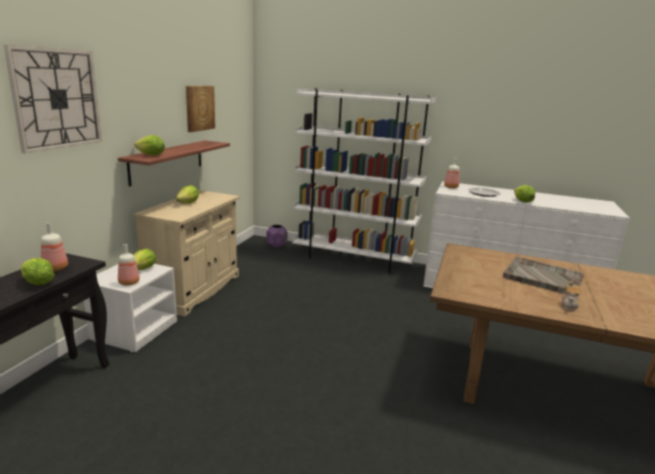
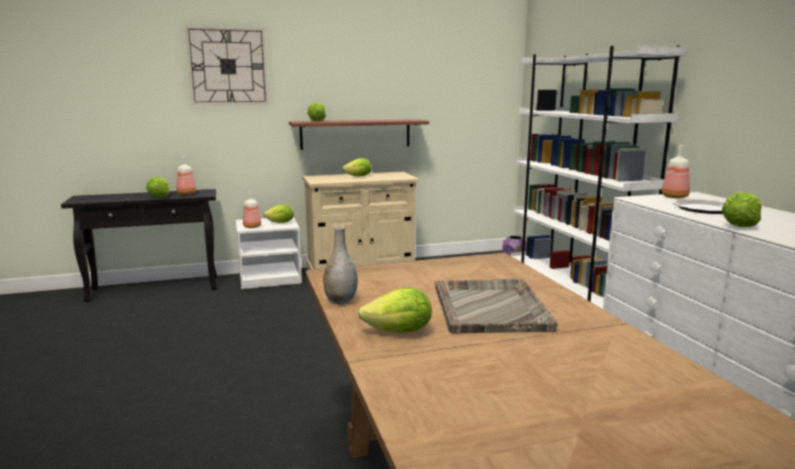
camera: 55 degrees right, 5 degrees down
(199, 108) = (412, 84): picture -> none
(507, 304) = (341, 301): none -> grey vase
(569, 306) = (399, 332): teapot -> lettuce

